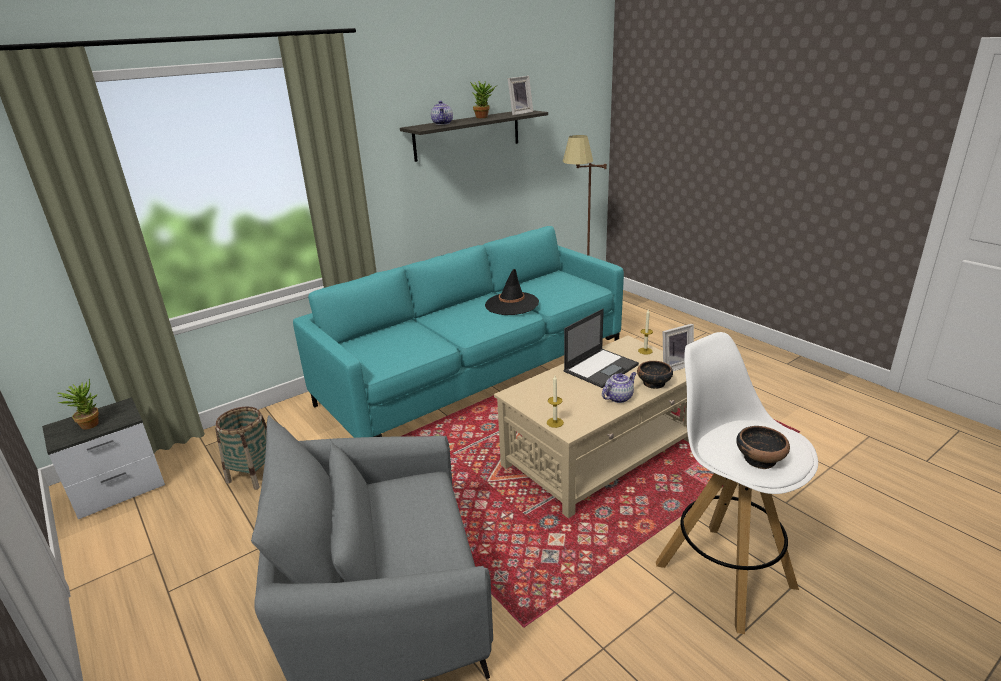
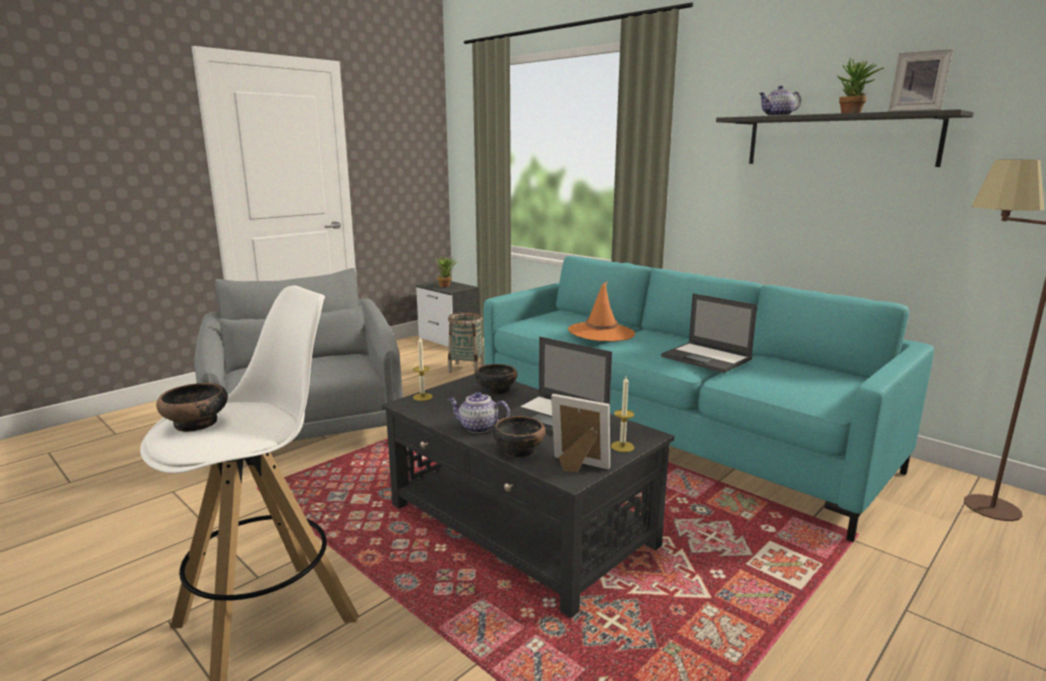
camera: 80 degrees right, 10 degrees down
(431, 332) = (601, 332): none -> orange hat
(511, 304) = (707, 358): black hat -> laptop
(544, 389) = (496, 390): none -> bowl
(600, 453) = (520, 526): beige coffee table -> black coffee table
(618, 397) = (478, 427): teapot -> teapot turned 150 degrees clockwise
(674, 366) = (577, 467): picture frame -> picture frame turned 150 degrees clockwise

